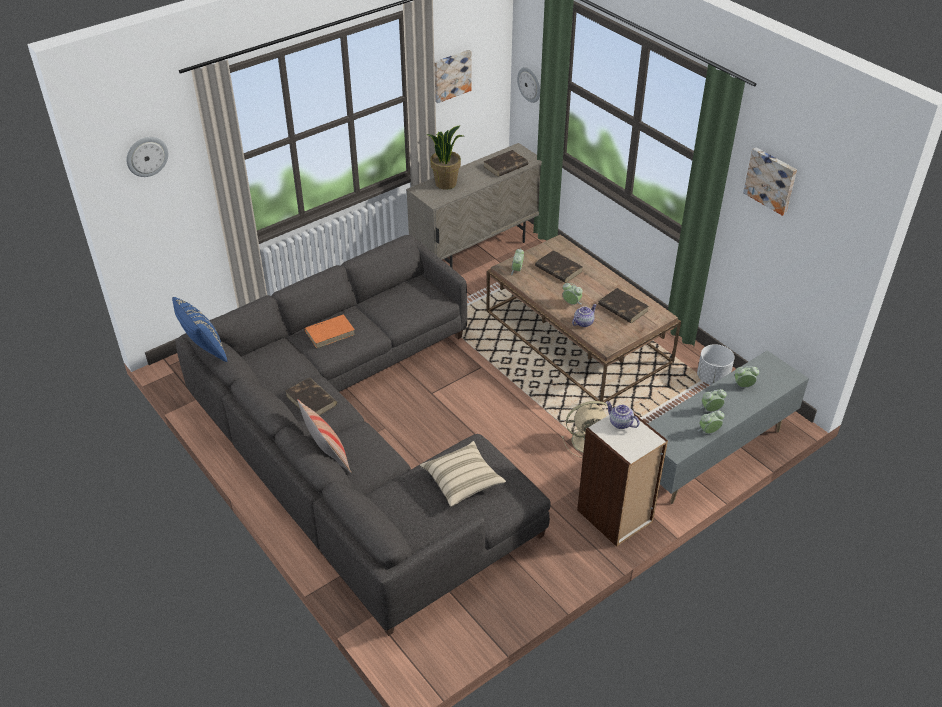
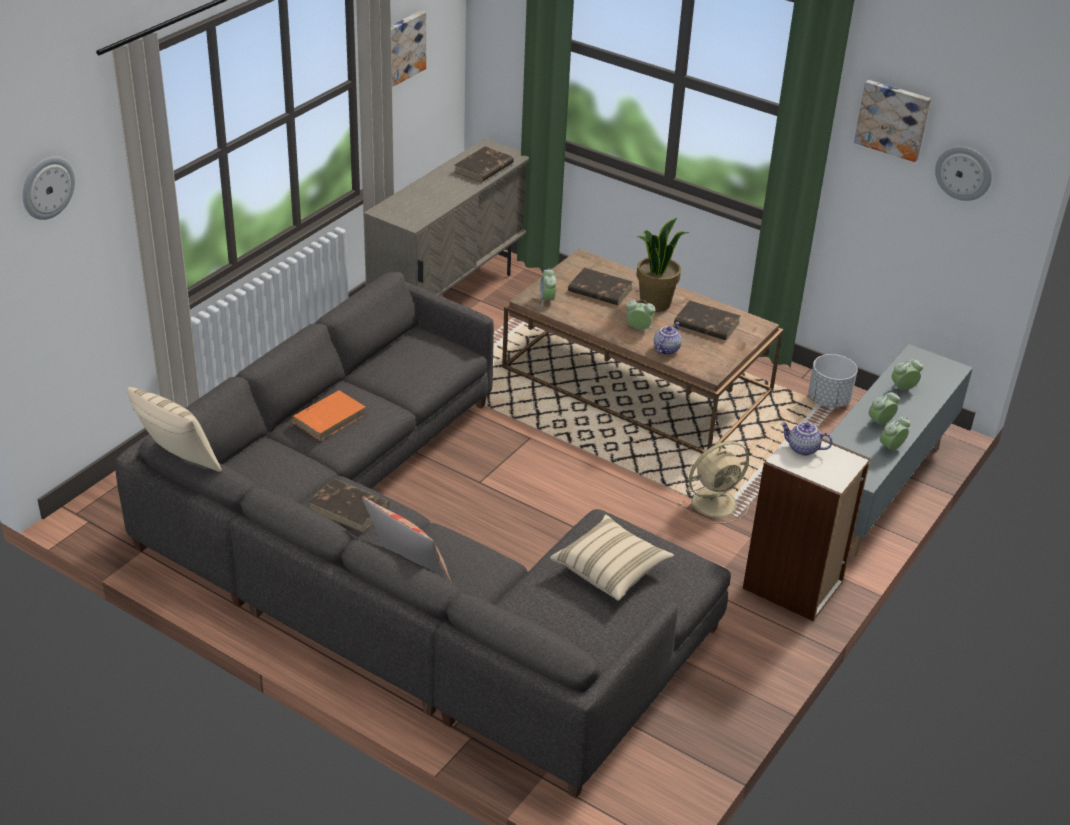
camera: 20 degrees left, 5 degrees down
(204, 351) = (178, 463): blue pillow -> beige pillow
(446, 183) = (415, 199): potted plant -> potted plant (655, 303)
(530, 84) = (499, 53): wall clock -> wall clock (963, 173)

